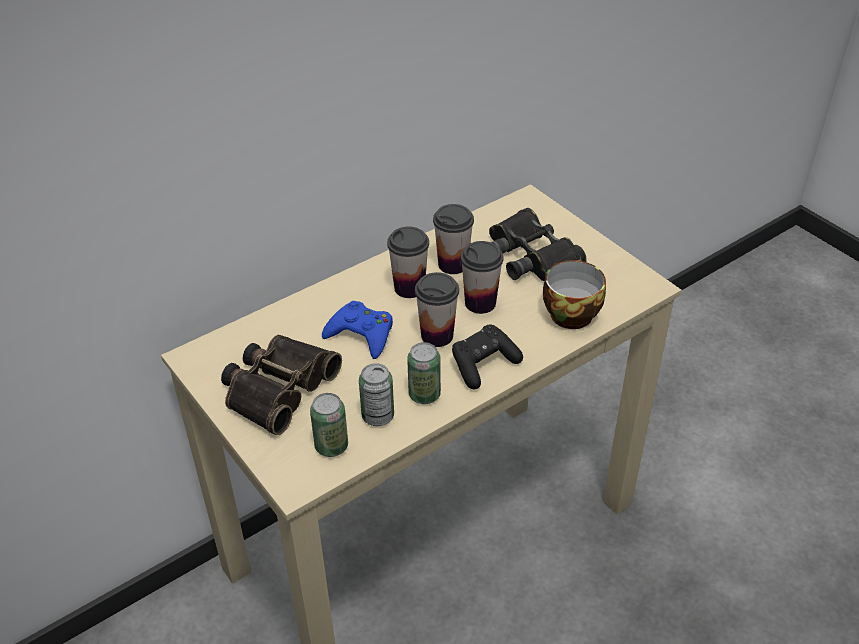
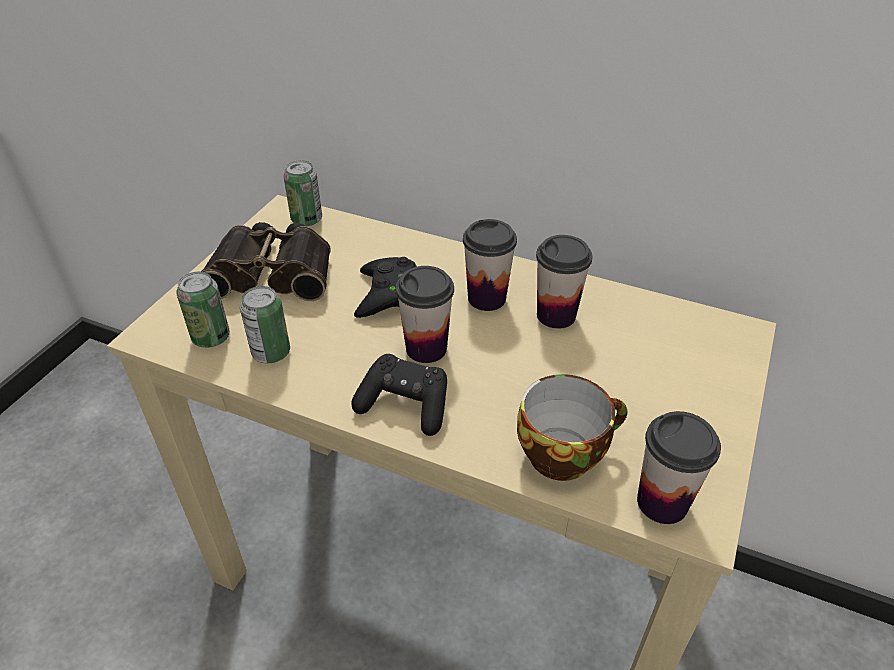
camera: 60 degrees right, 0 degrees up
(361, 334) = (386, 294): blue game controller -> black game controller
(424, 394) = (324, 375): can -> can (306, 219)
(480, 303) = (510, 362): cup -> cup (662, 502)
(530, 255) = (637, 373): black binoculars -> none

